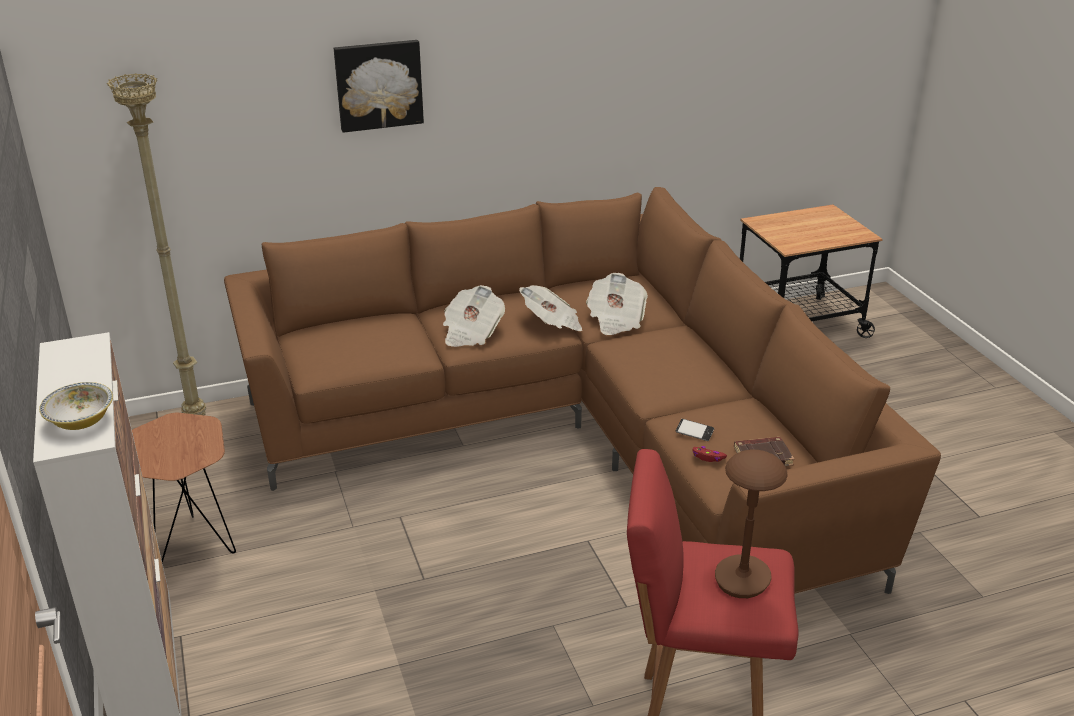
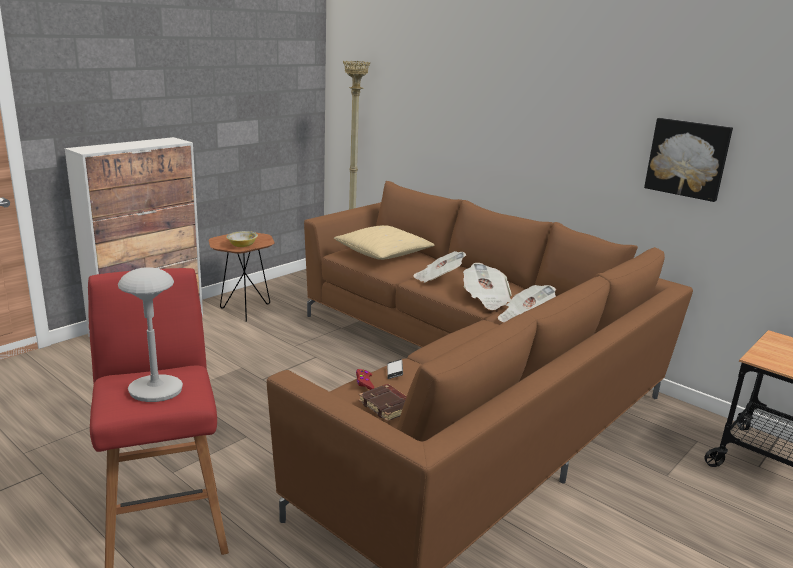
camera: 60 degrees right, 10 degrees down
(81, 421) = (103, 148): bowl -> bowl (242, 245)
(356, 342) = (383, 253): none -> beige pillow
(378, 85) = (485, 102): picture -> picture (688, 158)
(742, 579) = (155, 390): brown table lamp -> grey table lamp

